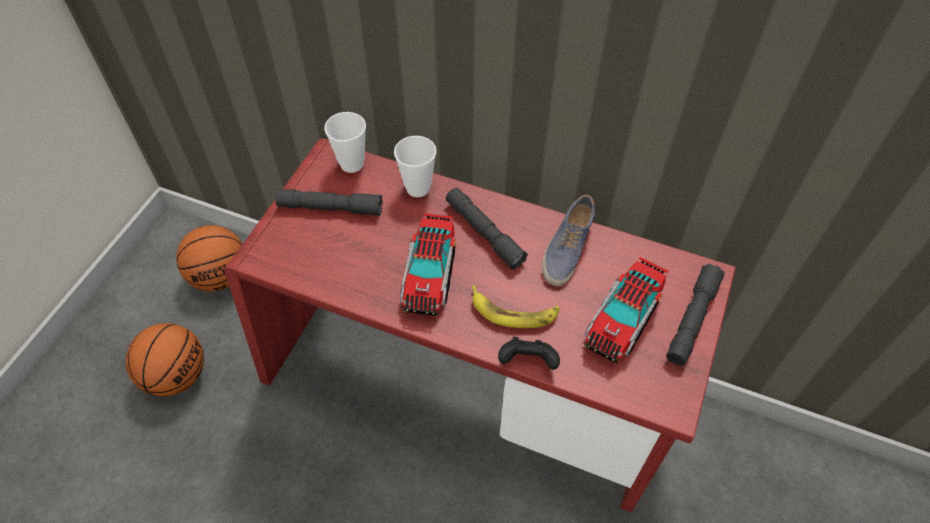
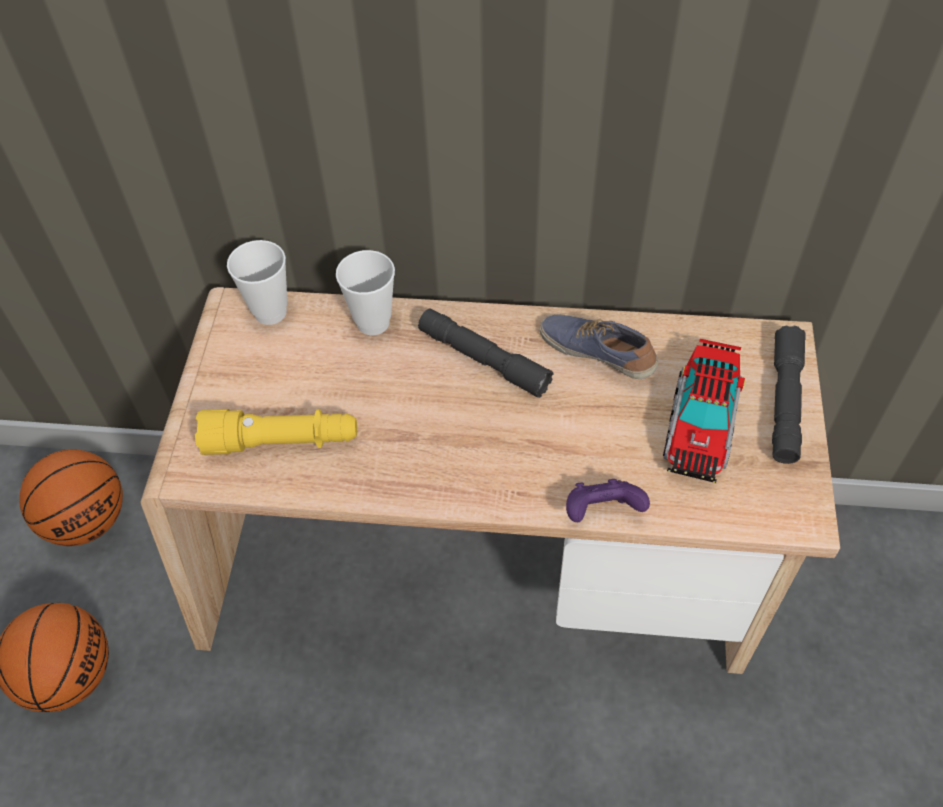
camera: 15 degrees left, 0 degrees up
(327, 254) = (282, 442): none -> yellow flashlight
(330, 208) = (263, 378): grey flashlight -> none
(429, 275) = (432, 433): toy truck -> none
(465, 388) = (478, 578): red desk -> beige desk
(514, 311) = (560, 451): banana -> none
(527, 362) = (601, 512): black game controller -> purple game controller
(566, 249) = (597, 353): shoe -> shoe turned 120 degrees clockwise

